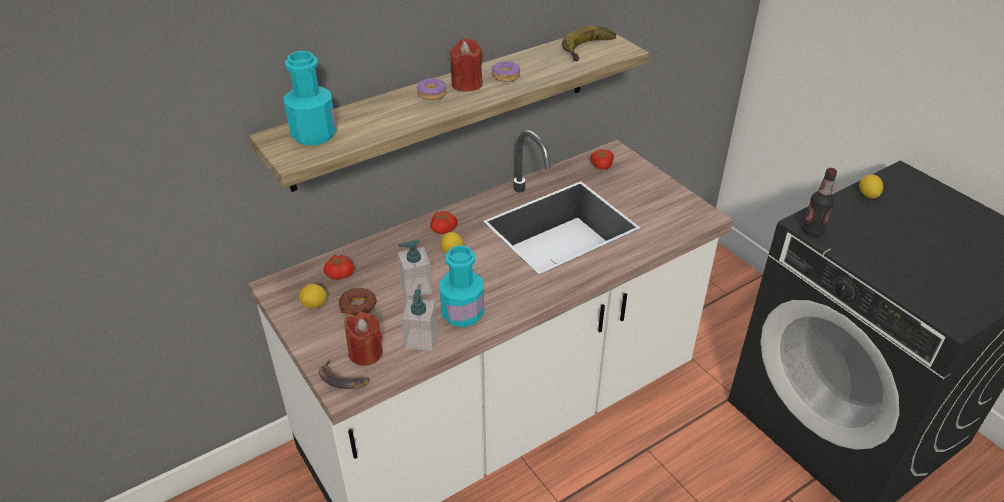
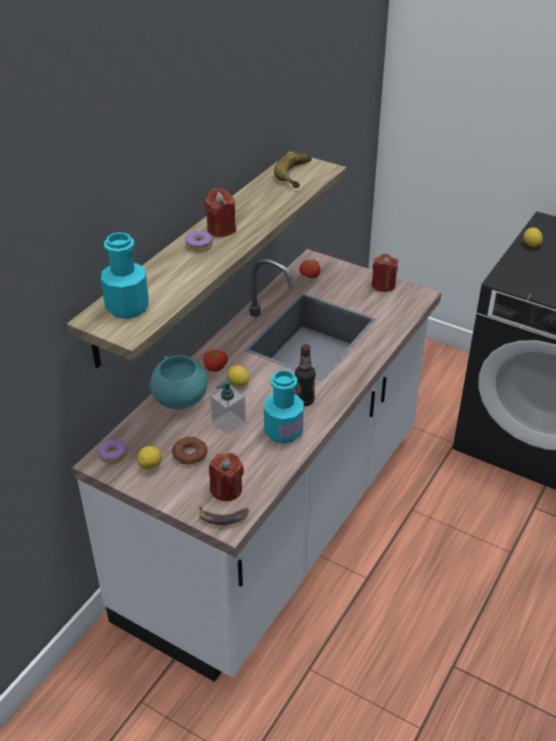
camera: 25 degrees left, 0 degrees up
(340, 274) = (152, 432): tomato -> none
(388, 251) = (180, 399): none -> turquoise bowl
(421, 339) = (265, 463): soap dispenser -> none
(505, 76) = (248, 215): donut -> donut (112, 455)
(672, 196) = (383, 285): none -> red candle
(812, 231) = (510, 284): bottle -> bottle (304, 400)

